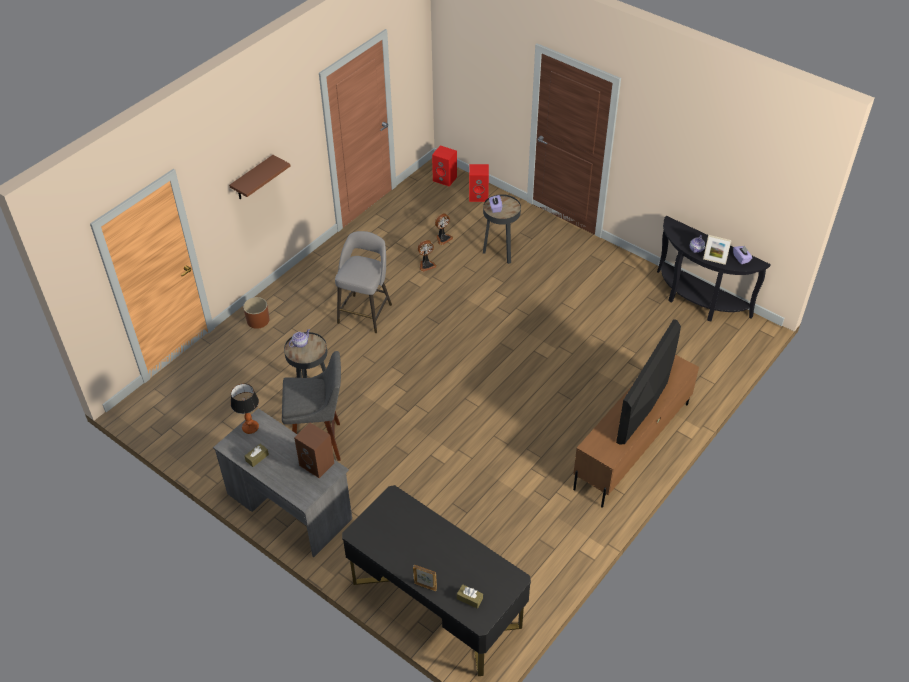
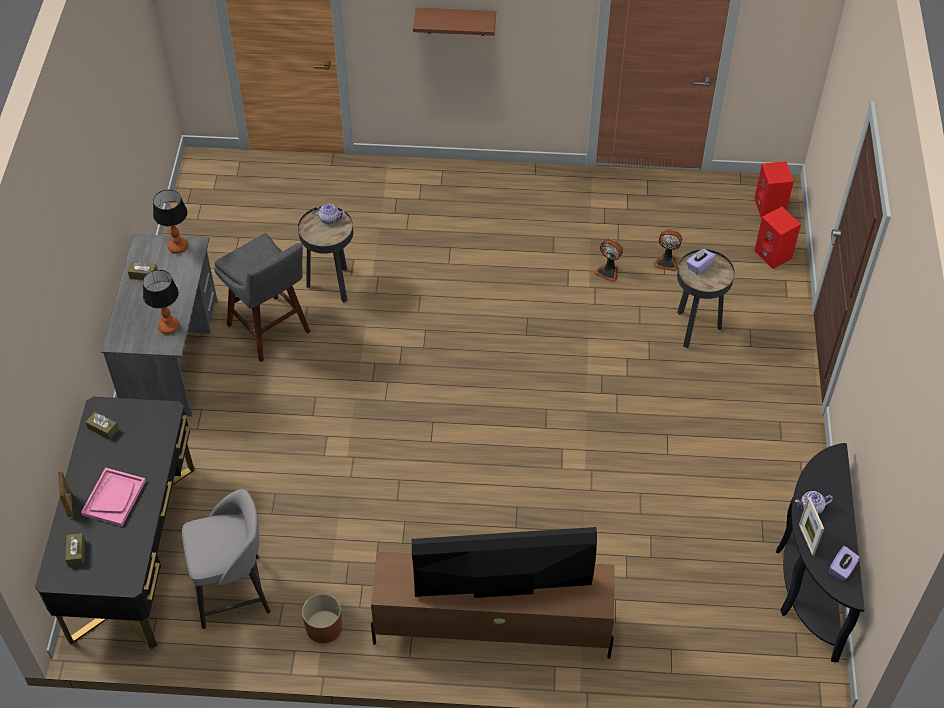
camera: 55 degrees right, 5 degrees up
(258, 320) = (395, 181): brown planter -> brown planter (323, 627)
(318, 464) = (169, 327): brown speaker -> table lamp
(365, 312) = (485, 261): grey stool -> grey stool (234, 591)
(376, 538) = (103, 429): none -> brown tissue box
(440, 557) = (114, 497): none -> pink tray

